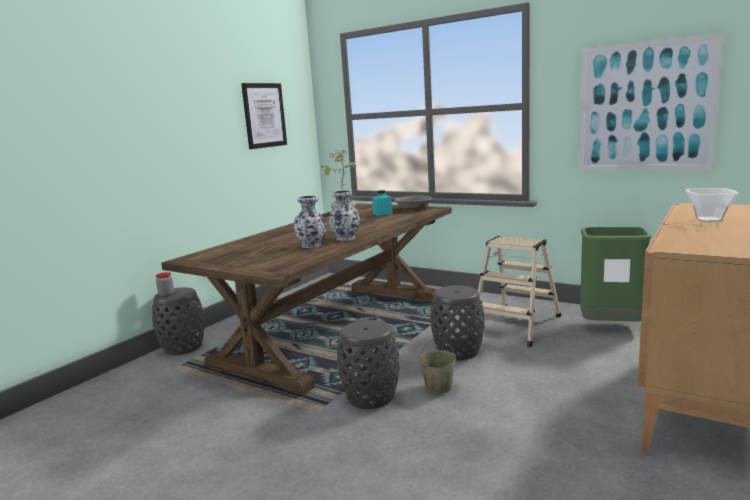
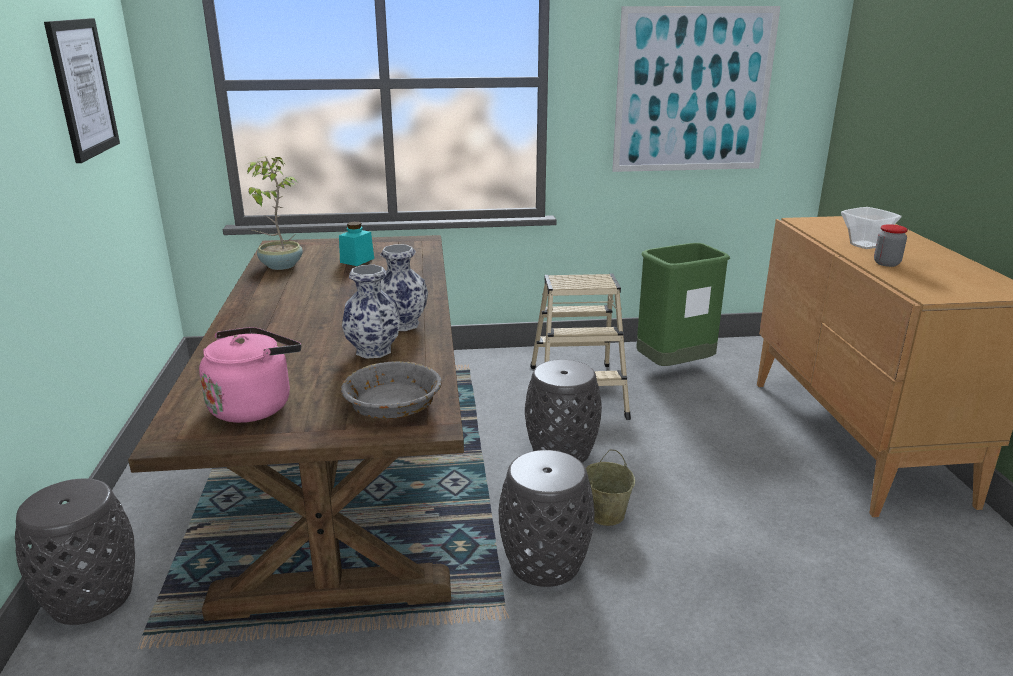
camera: 40 degrees left, 10 degrees up
(166, 295) = (53, 511): jar -> jar (886, 263)
(228, 255) = (254, 405): none -> pink kettle
(413, 208) = (387, 243): grey bowl -> grey bowl (393, 406)

